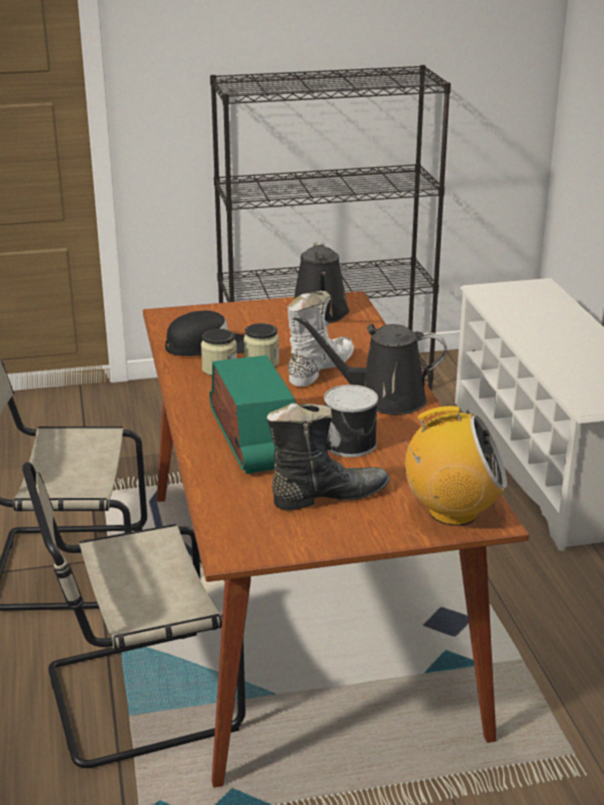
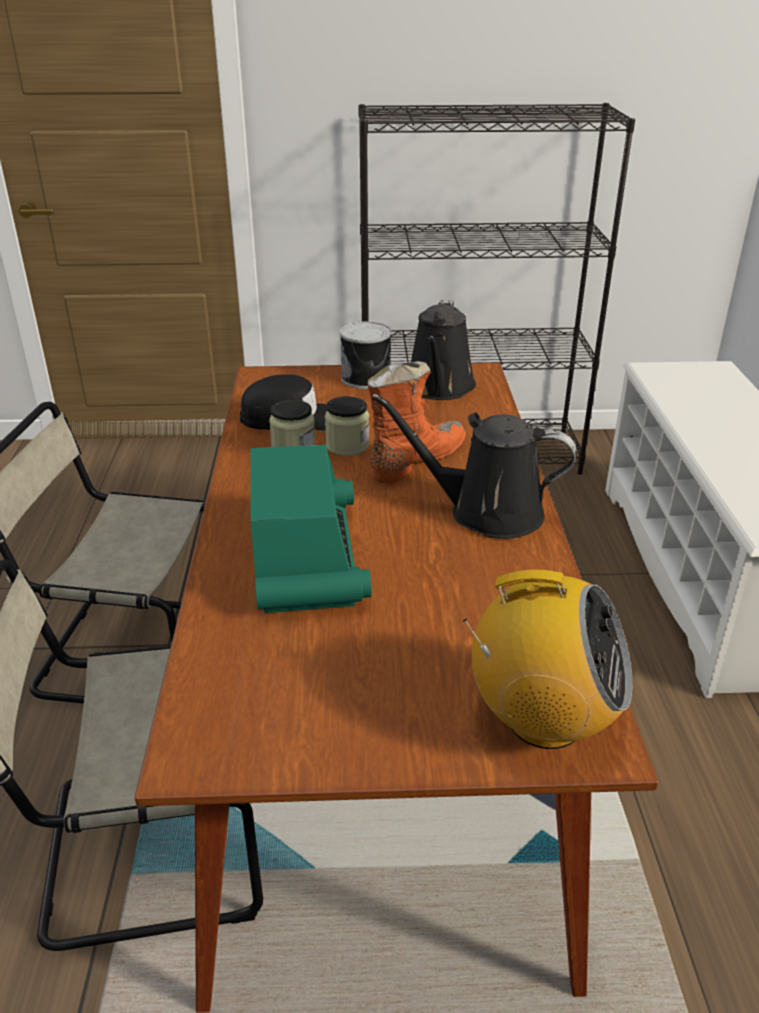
camera: 10 degrees right, 5 degrees up
(318, 369) = (415, 461): white boot -> orange boot
(327, 496) = (364, 666): black boot -> none
(351, 443) = (425, 578): can -> can (367, 378)

